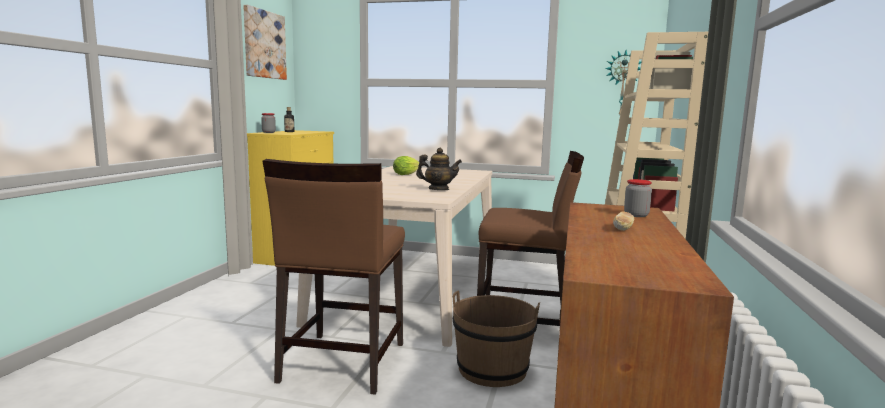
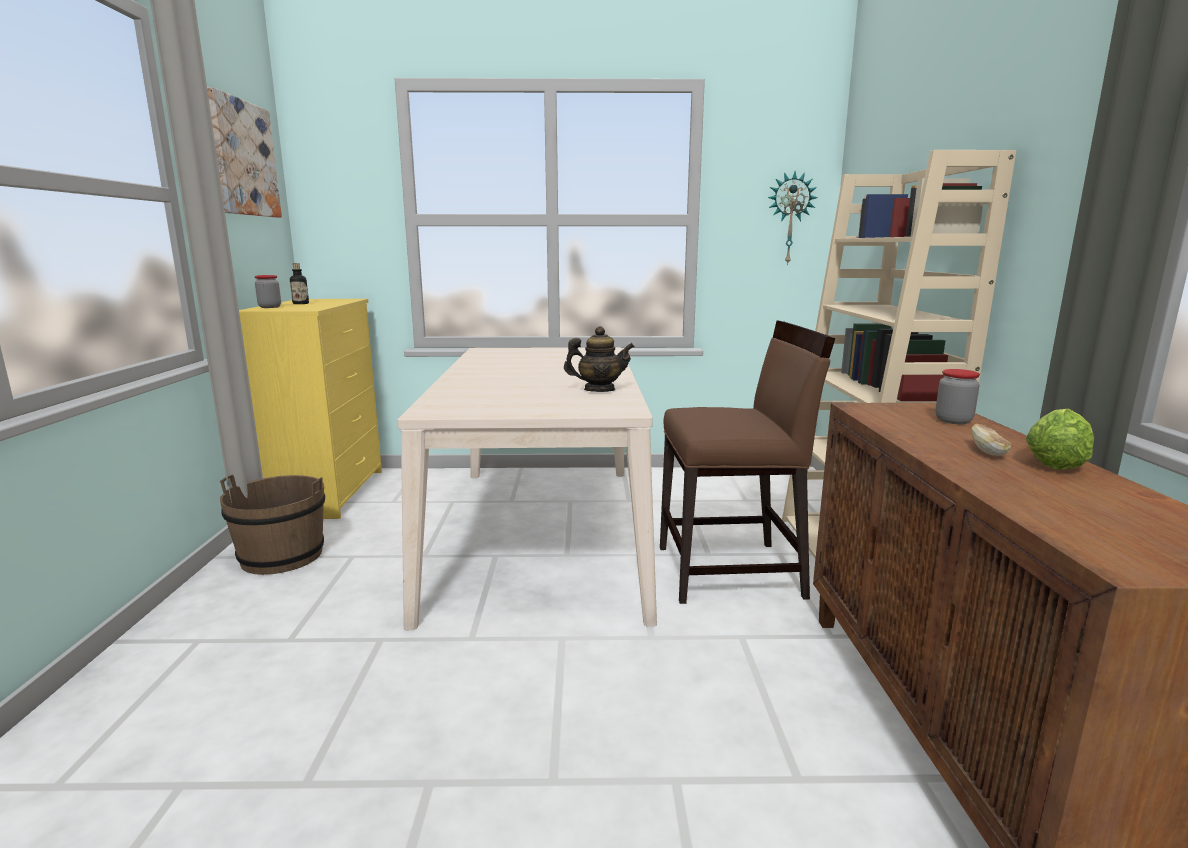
camera: 15 degrees left, 5 degrees up
(342, 362) = (516, 685): brown chair -> none
(407, 174) = (515, 363): lettuce -> lettuce (1055, 462)
(492, 369) = (738, 655): brown bucket -> brown bucket (282, 556)

